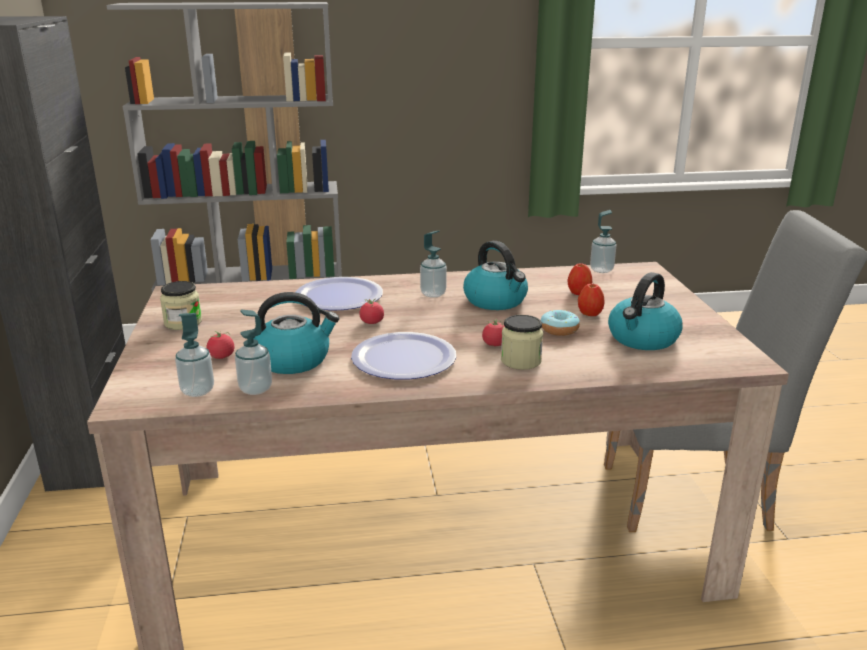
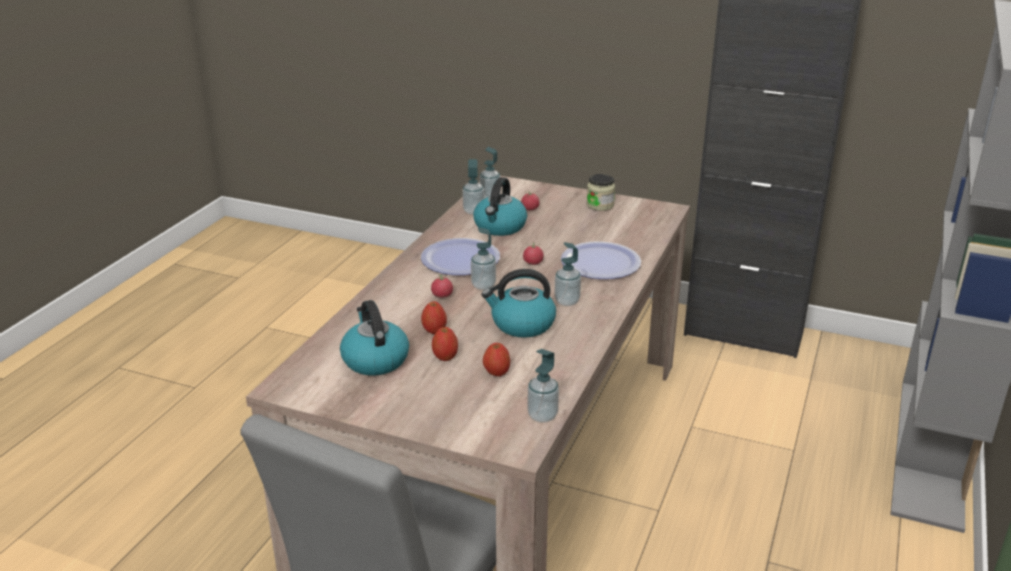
camera: 120 degrees right, 5 degrees up
(449, 332) = (483, 285): none -> soap dispenser
(521, 361) = (406, 296): jar -> none
(559, 330) = (434, 330): donut -> apple

